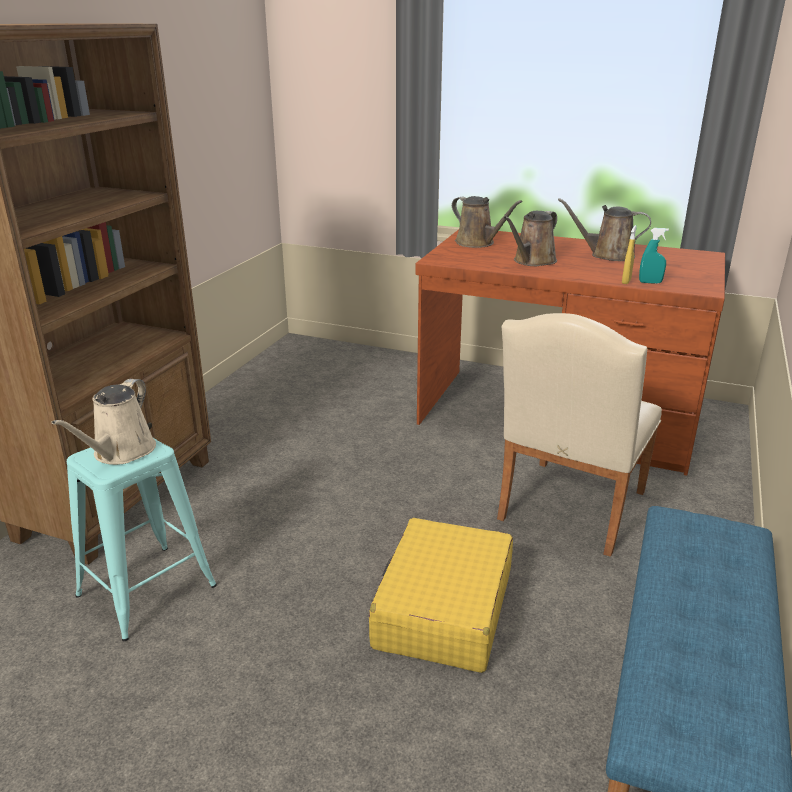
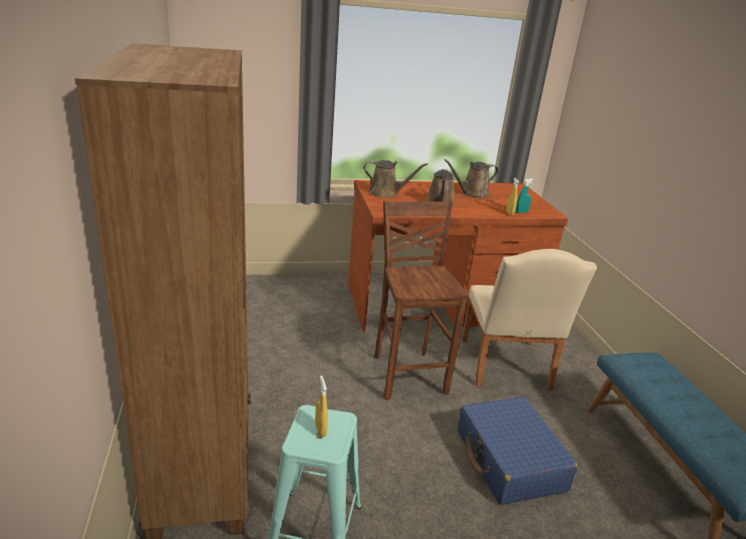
camera: 35 degrees left, 0 degrees up
(121, 453) = (320, 430): beige watering can -> yellow spray bottle
(422, 480) = (408, 373): none -> brown stool
(443, 610) = (509, 461): yellow suitcase -> blue suitcase

